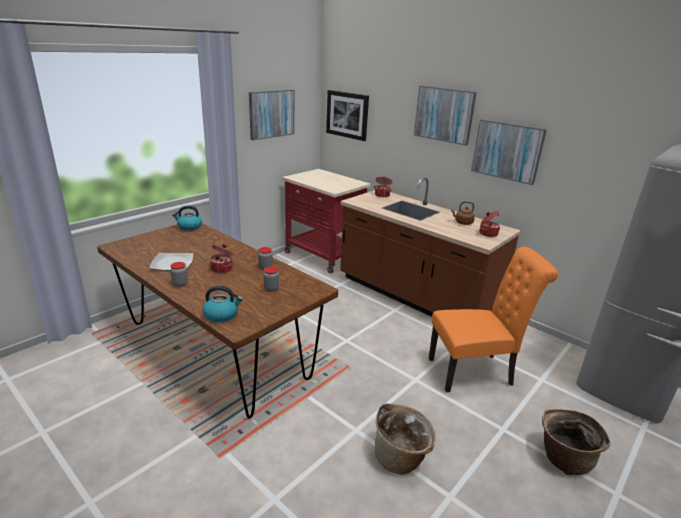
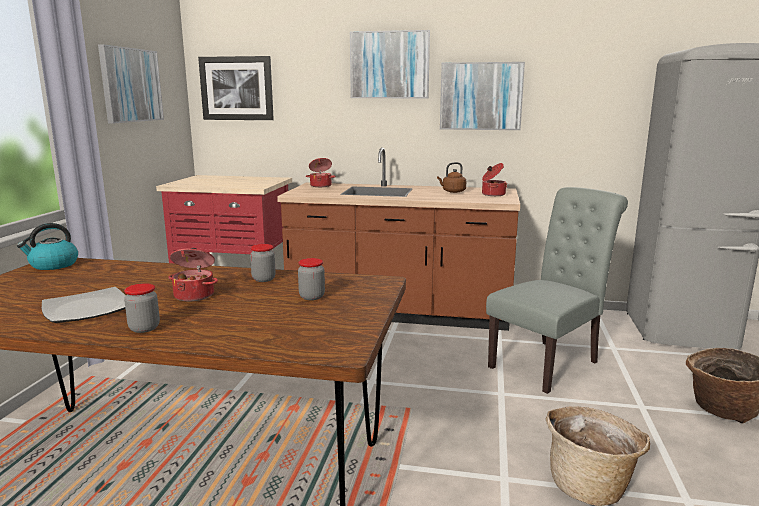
camera: 30 degrees left, 10 degrees down
(222, 314) = (285, 342): kettle -> none
(475, 372) = (549, 363): orange chair -> grey chair

